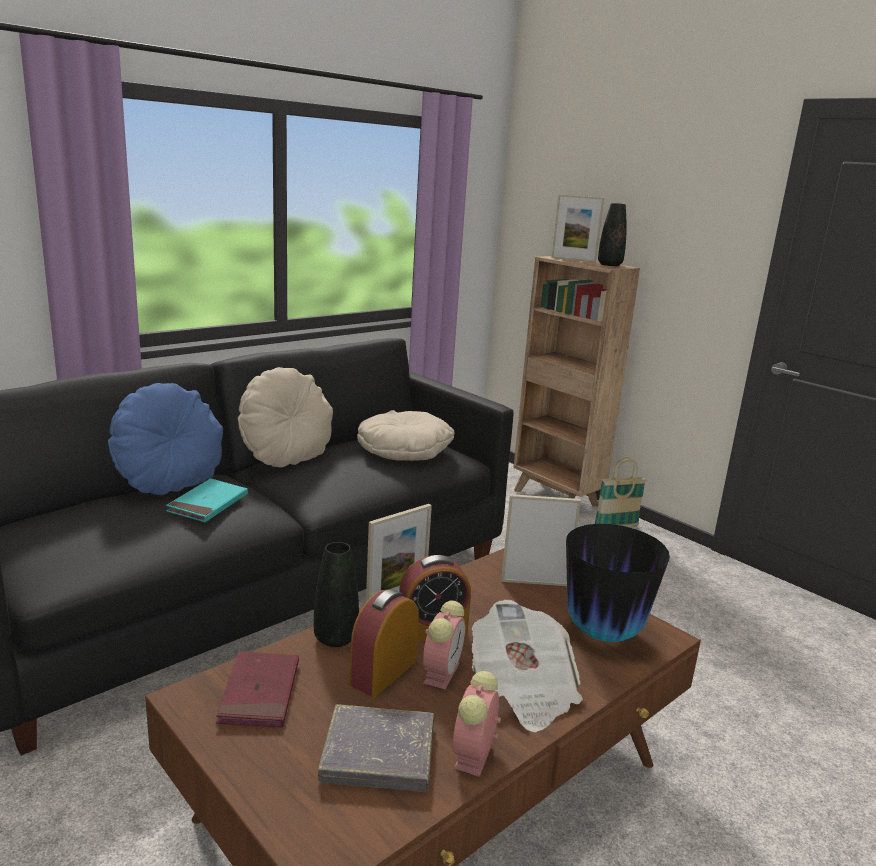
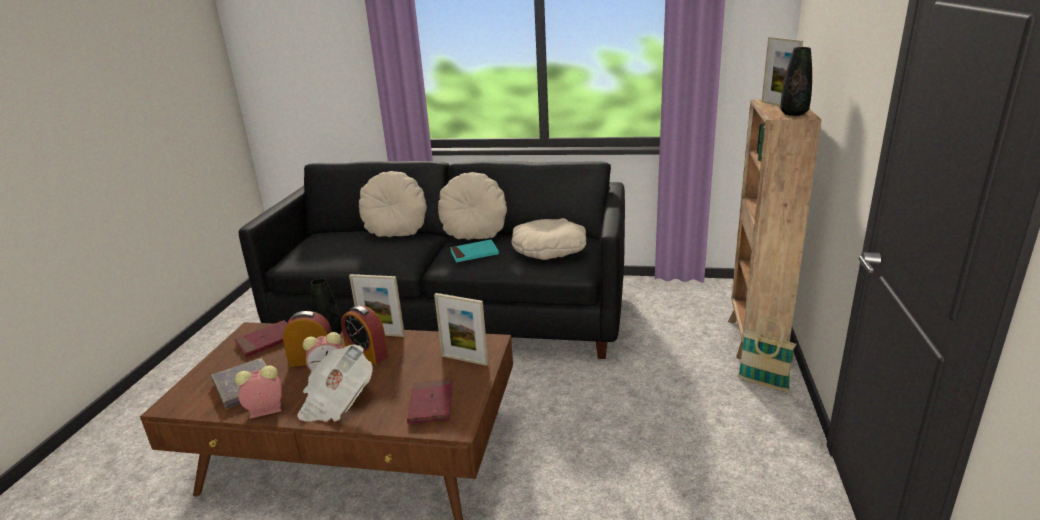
camera: 55 degrees right, 5 degrees up
(170, 486) = (396, 233): blue pillow -> beige pillow
(208, 504) = (385, 247): turquoise book -> turquoise book (474, 253)
(534, 582) = (464, 360): picture frame -> picture frame turned 150 degrees clockwise
(603, 633) = (431, 404): vase -> red book

